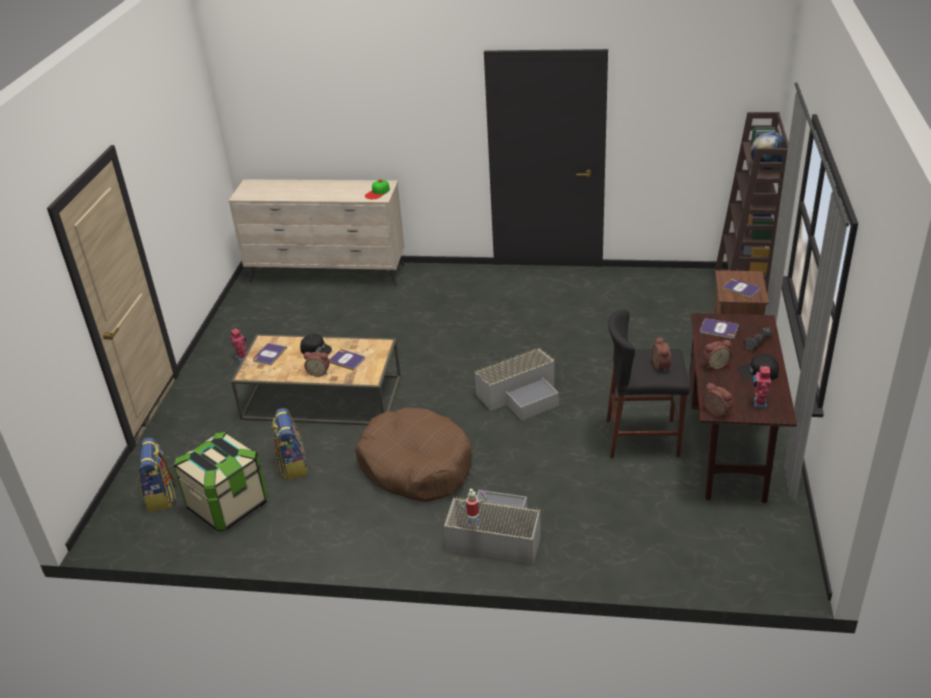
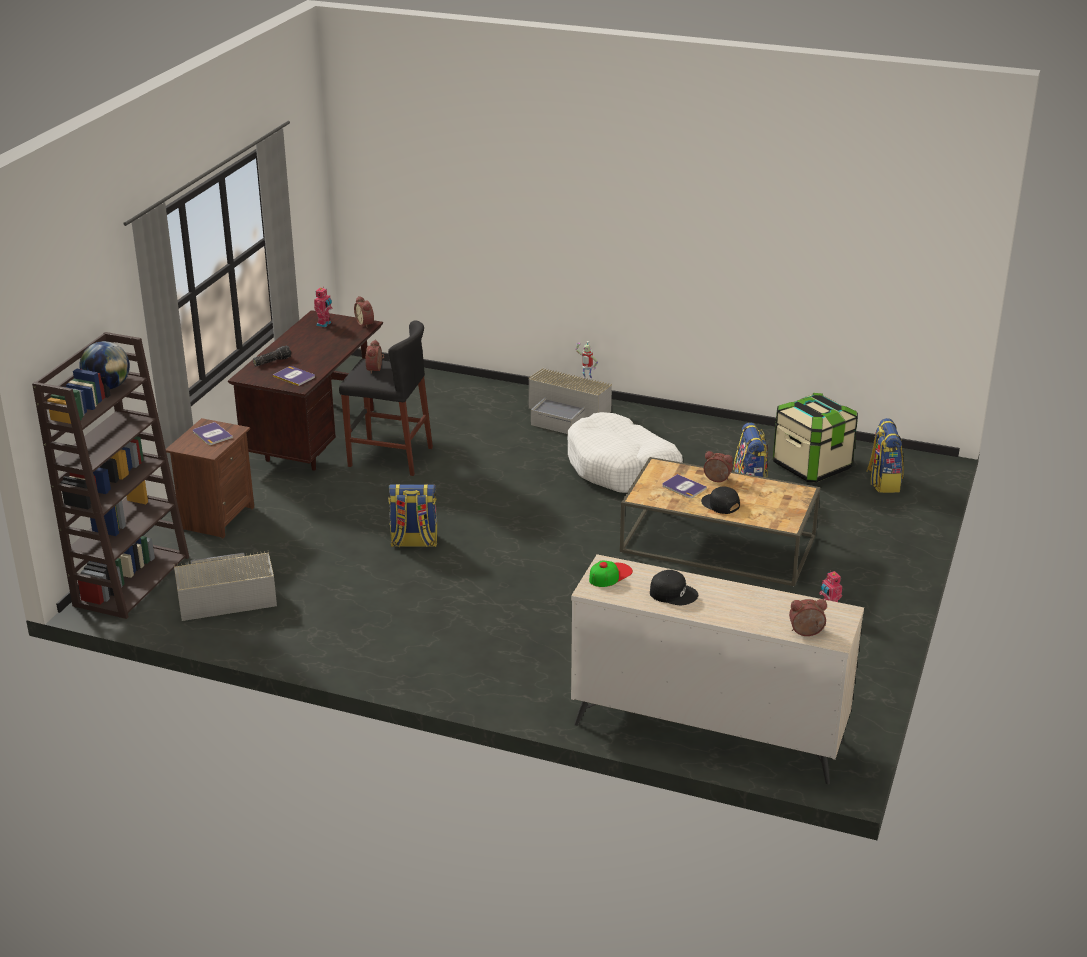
camera: 170 degrees left, 5 degrees down
(269, 354) = (777, 508): book -> none
(416, 466) = (622, 468): brown dog bed -> white dog bed
(521, 394) = (486, 512): grey storage box -> grey storage box (224, 596)
(564, 357) = (414, 542): none -> backpack
(715, 364) = (330, 352): alarm clock -> alarm clock (806, 633)
(759, 372) = (298, 342): black cap -> black cap (673, 593)

